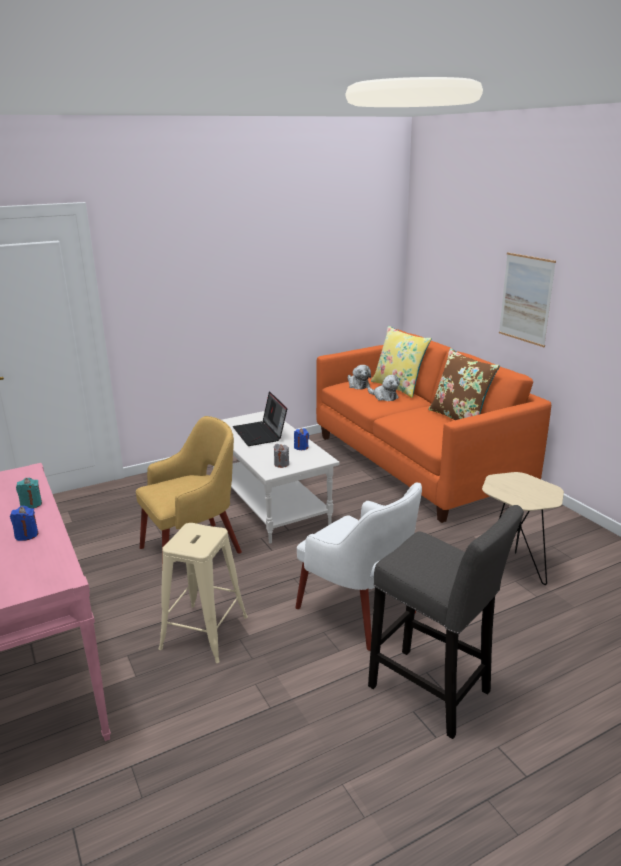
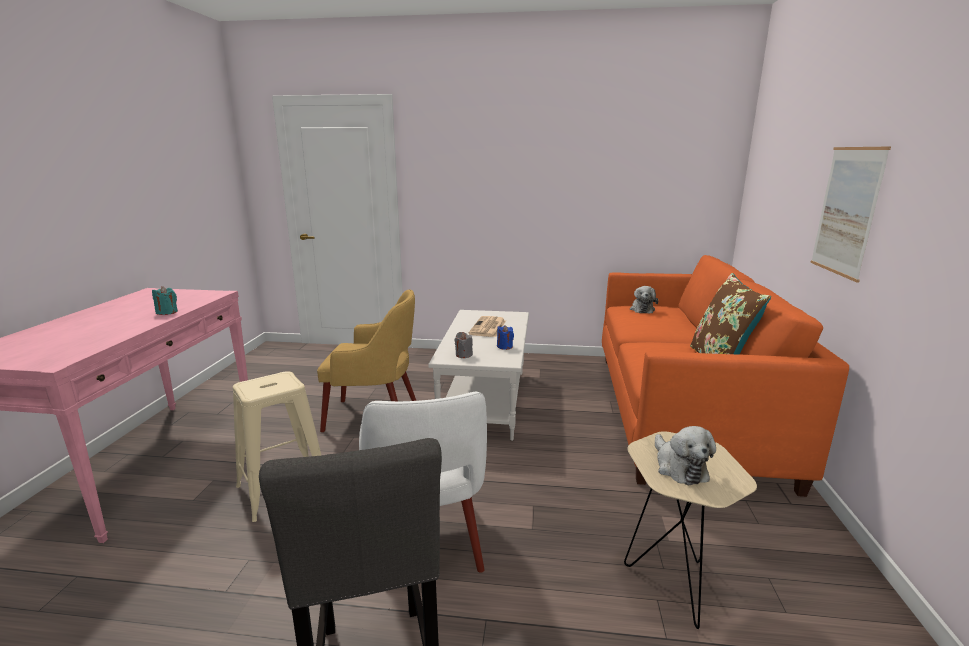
camera: 35 degrees right, 5 degrees down
(26, 535) = (116, 329): blue candle -> none
(260, 434) = (488, 327): laptop -> newspaper
(384, 397) = (654, 324): plush toy -> plush toy (679, 467)
(398, 387) = (686, 319): yellow pillow -> none

